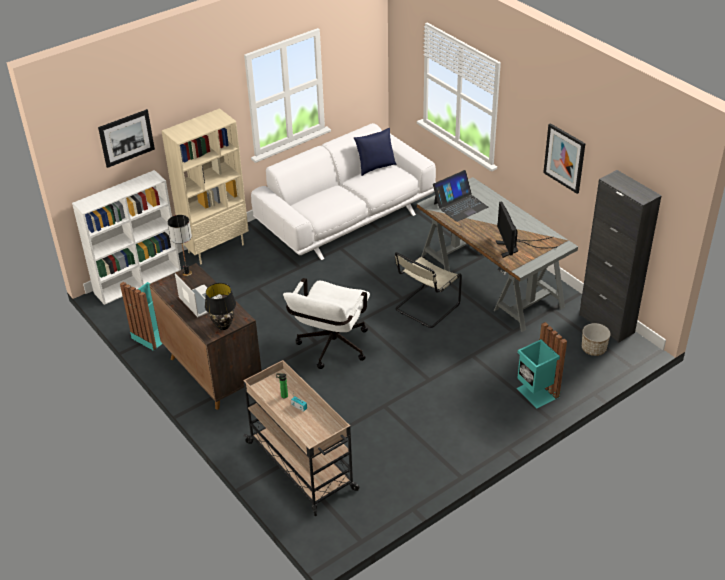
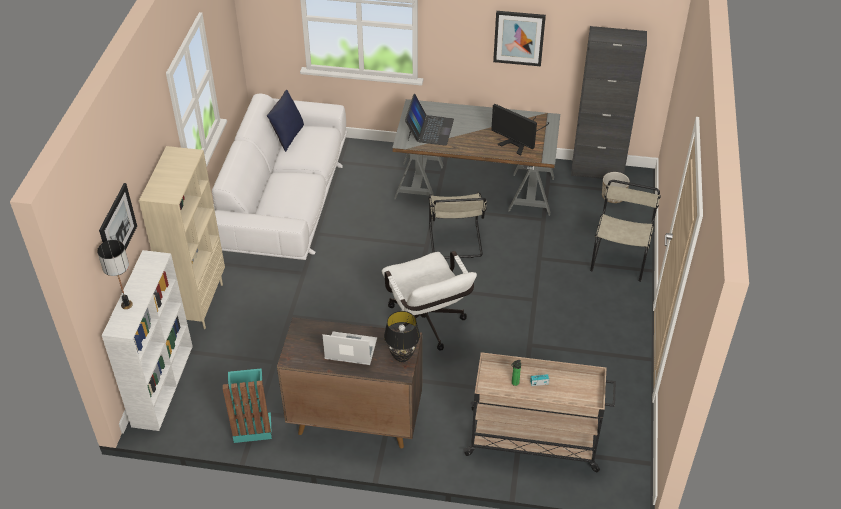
camera: 45 degrees left, 5 degrees up
(187, 273) = (298, 332): table lamp -> table lamp (126, 305)
(536, 393) = (620, 258): turquoise trash can -> beige chair

